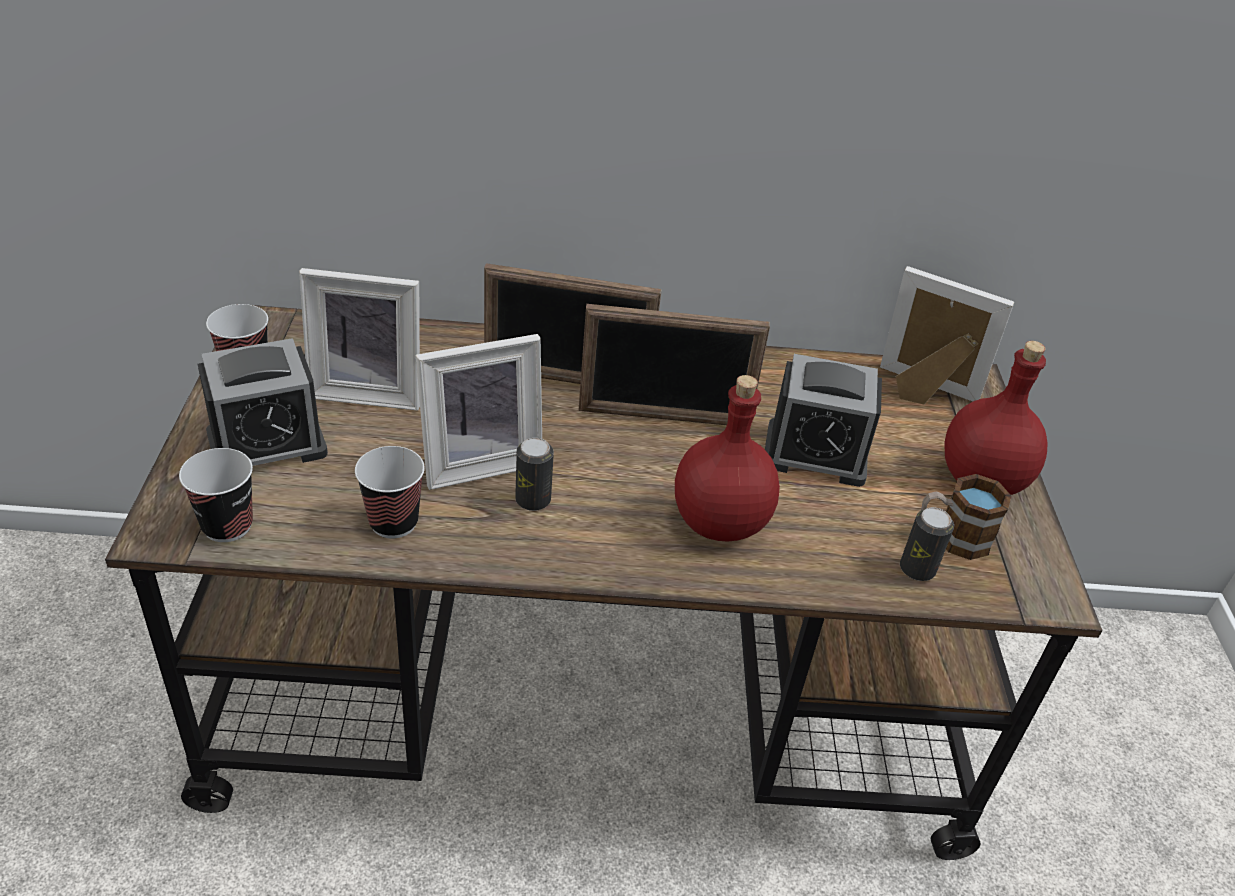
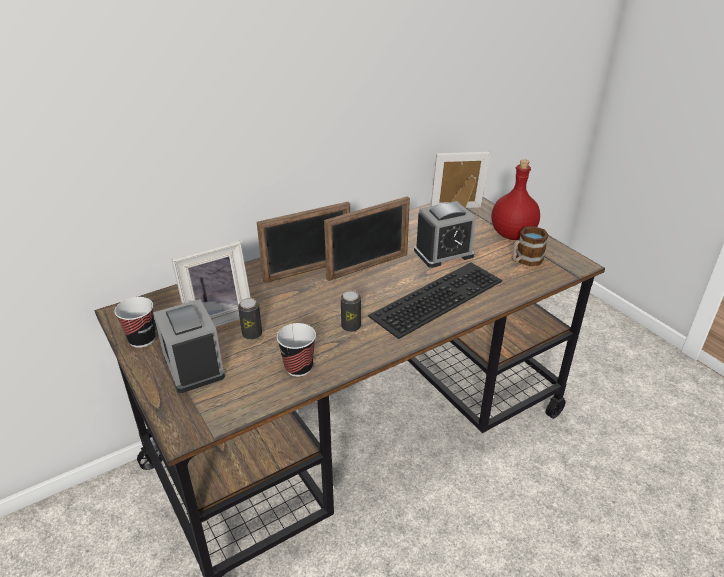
camera: 30 degrees left, 5 degrees down
(227, 526) = (217, 412): cup -> none
(267, 444) = (193, 366): alarm clock -> alarm clock turned 120 degrees clockwise
(479, 461) = (308, 323): picture frame -> none
(720, 521) = (436, 296): red bottle -> keyboard
(917, 569) = (526, 278): can -> can (252, 334)

